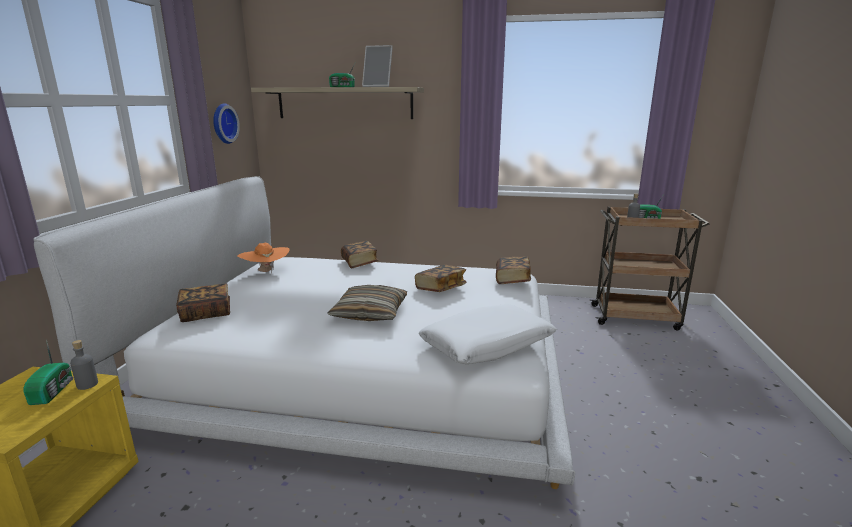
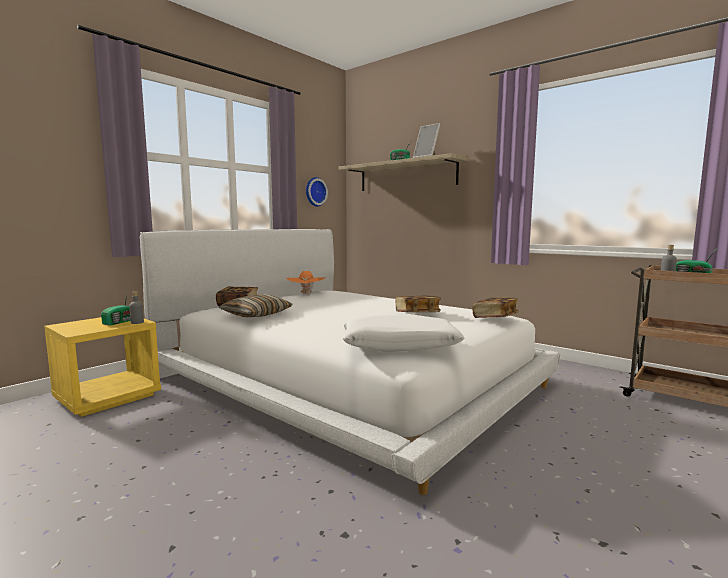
camera: 30 degrees right, 10 degrees down
(359, 263) = (378, 296): book -> none
(370, 313) = (338, 317): pillow -> pillow (256, 315)

